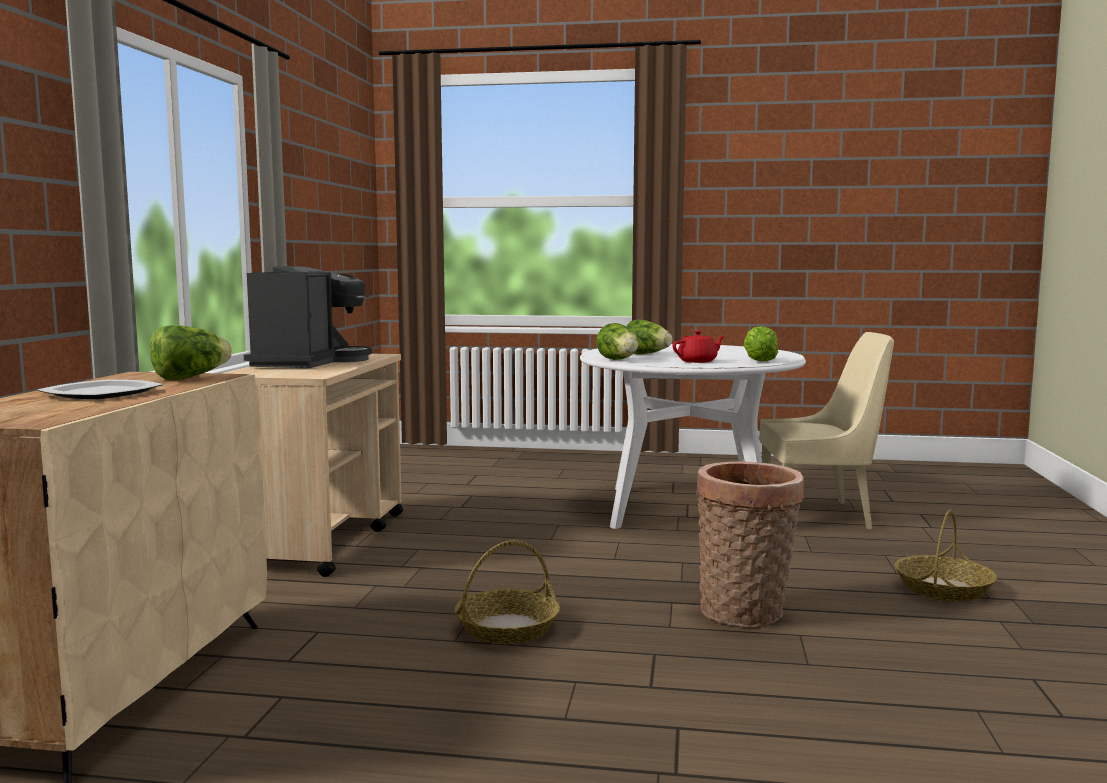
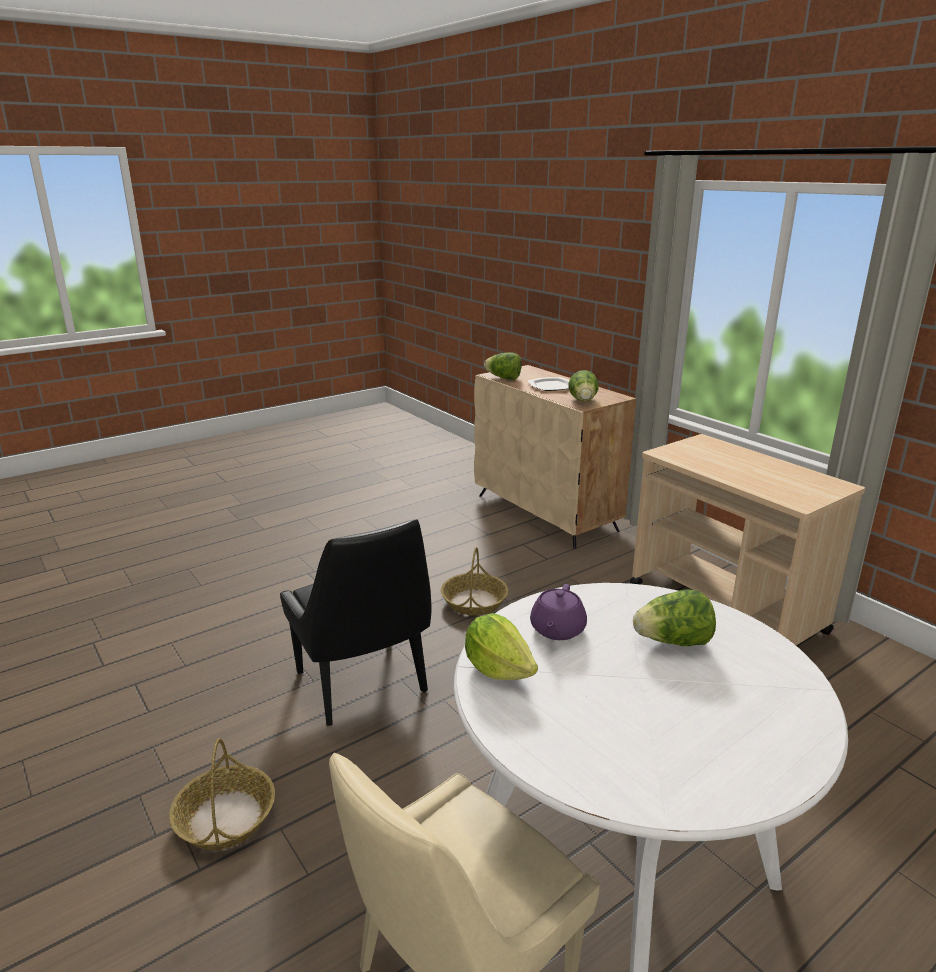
camera: 135 degrees right, 15 degrees up
(309, 362) = (756, 468): coffee machine -> none
(619, 360) = (633, 594): lettuce -> lettuce (503, 378)
(698, 361) = (557, 630): red teapot -> purple teapot
(746, 613) = (363, 685): basket -> black chair

